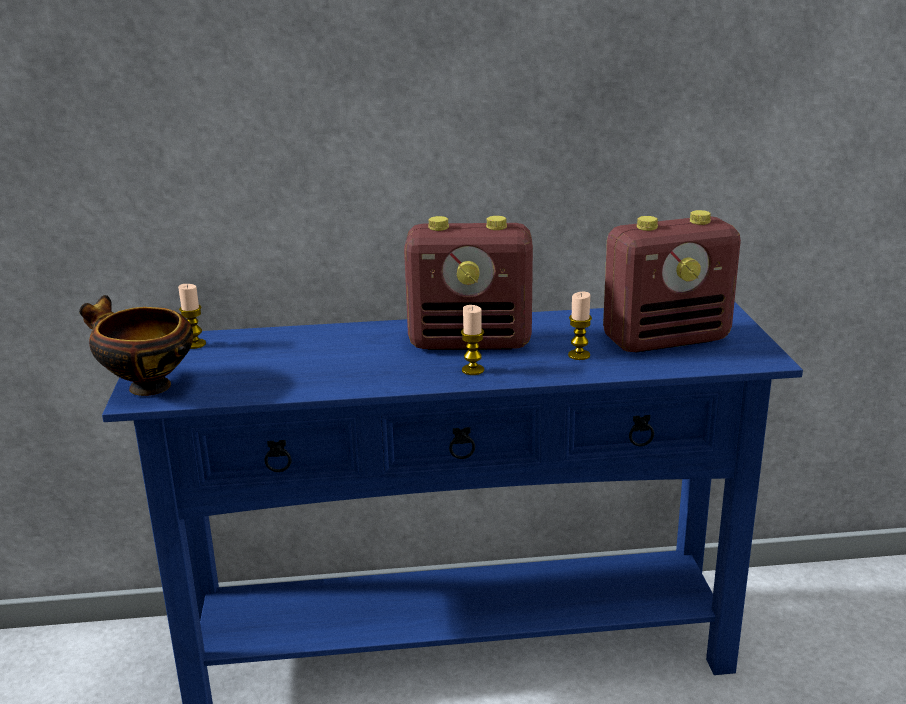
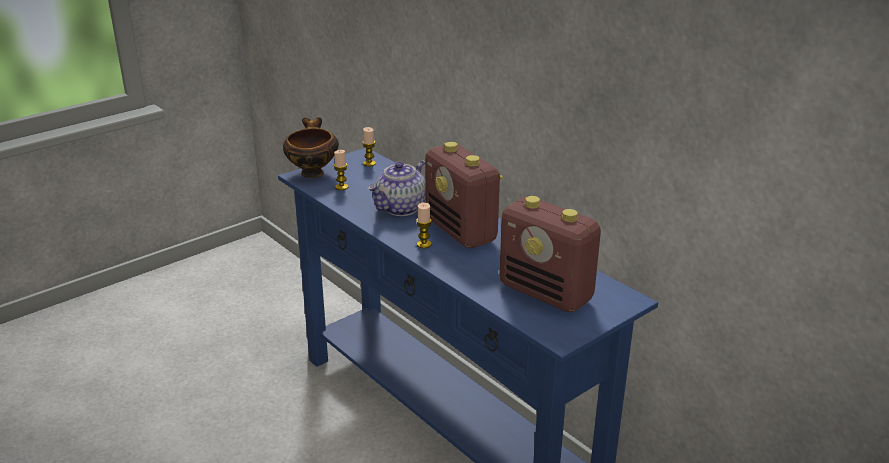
camera: 55 degrees right, 5 degrees up
(358, 358) = (401, 208): none -> teapot
(579, 355) = (484, 270): candle -> candle (341, 187)

